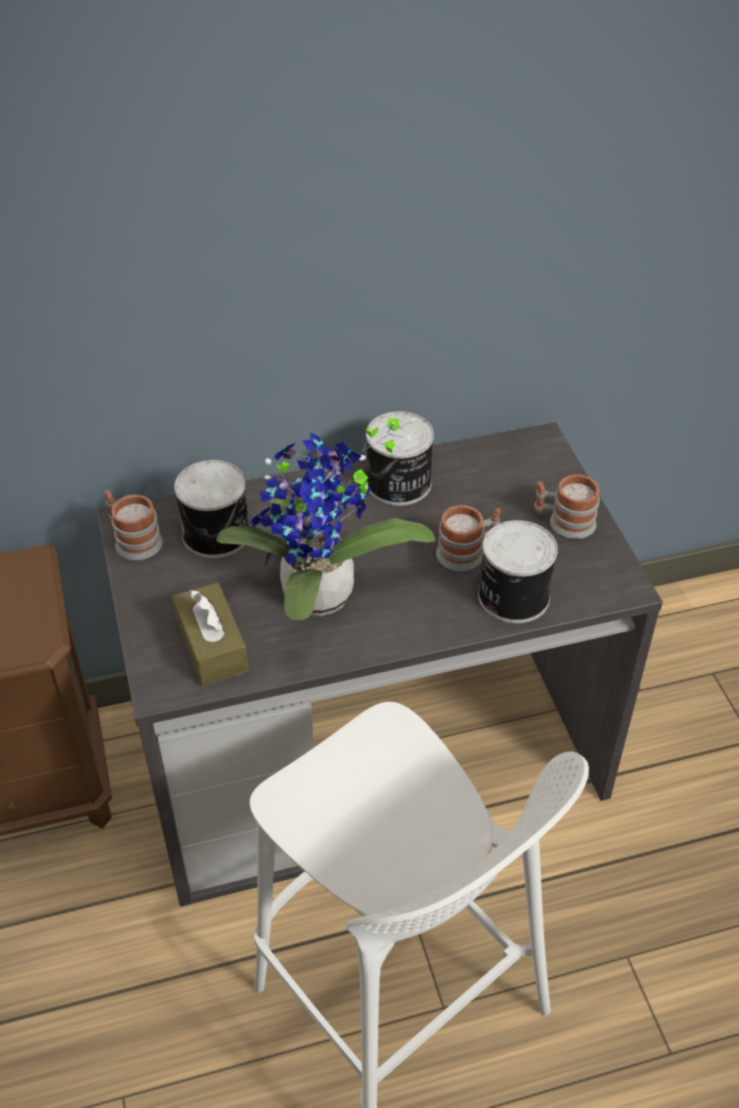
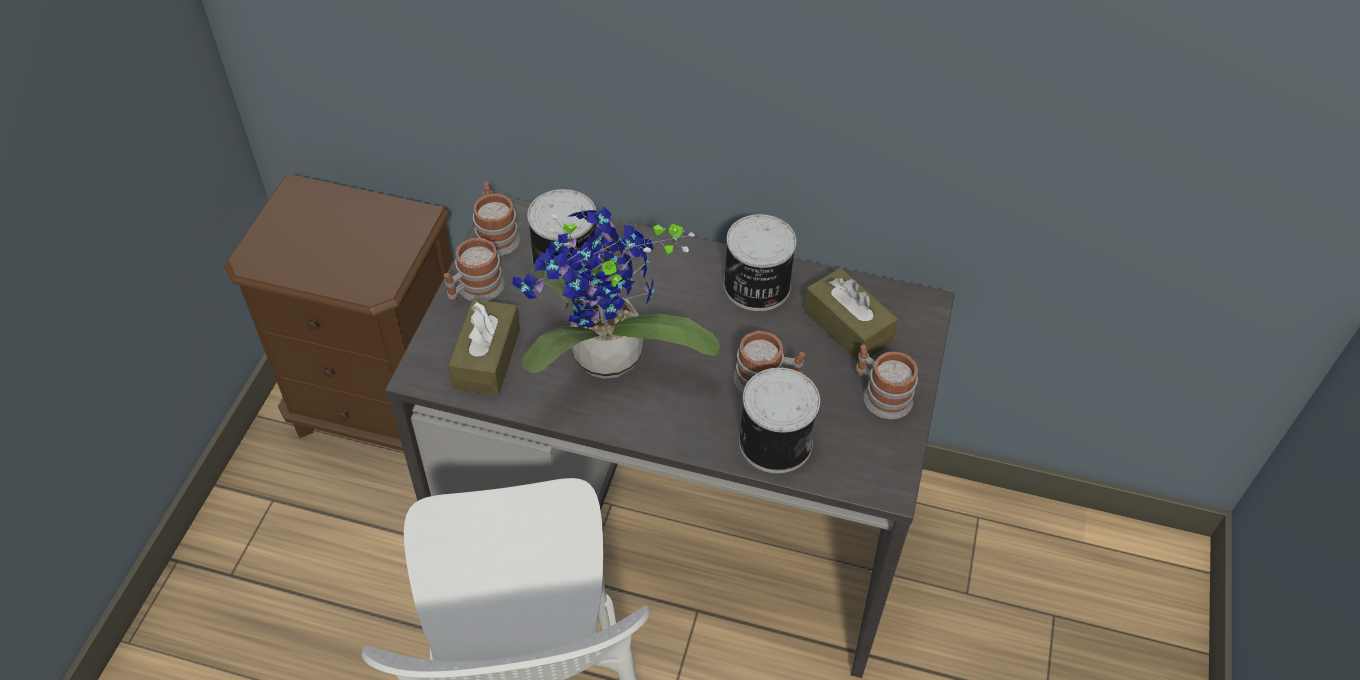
camera: 30 degrees right, 5 degrees up
(152, 594) = (474, 290): none -> mug
(496, 483) = (847, 326): none -> brown tissue box

